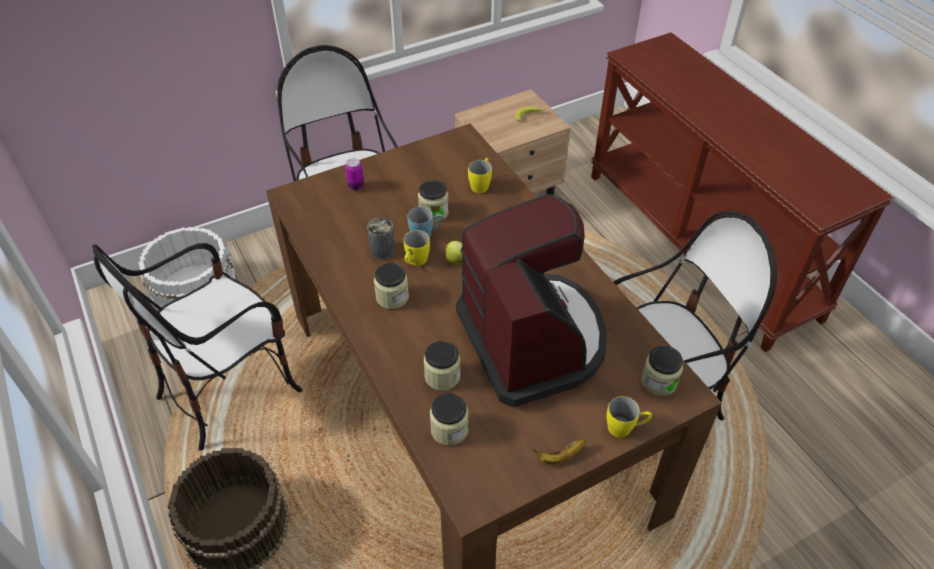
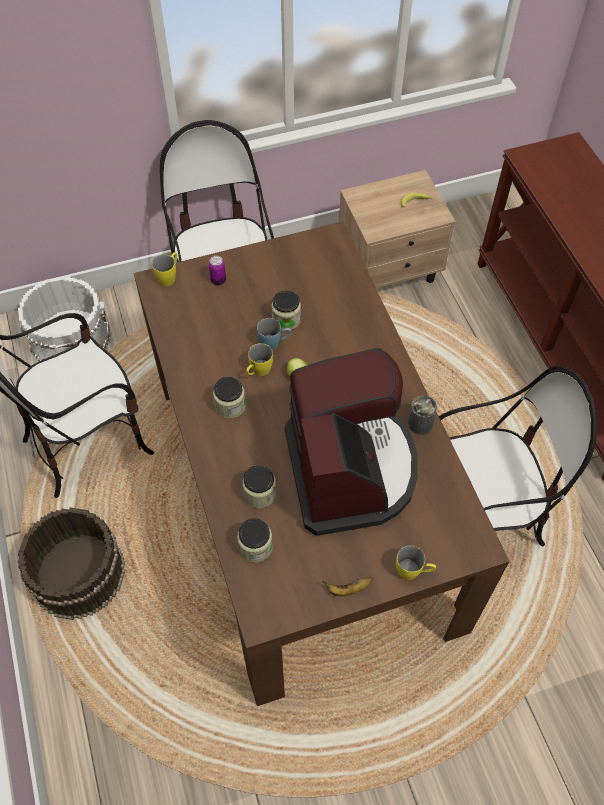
camera: 10 degrees right, 10 degrees up
(382, 250) = (230, 354): can -> can (420, 423)
(481, 184) = (338, 294): yellow mug -> yellow mug (169, 276)
(659, 381) = (456, 530): jar -> none

